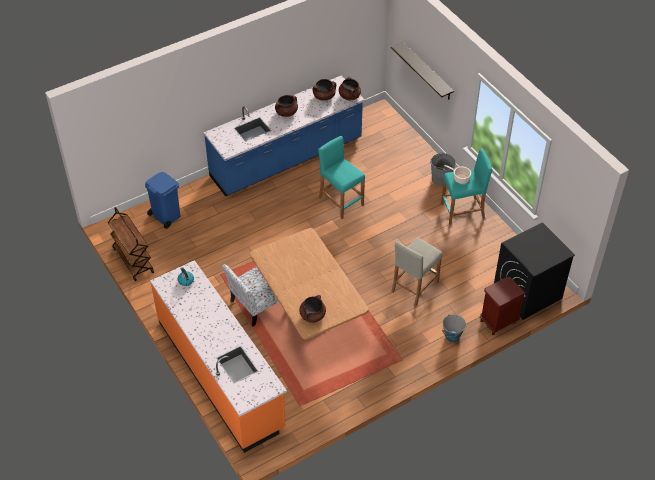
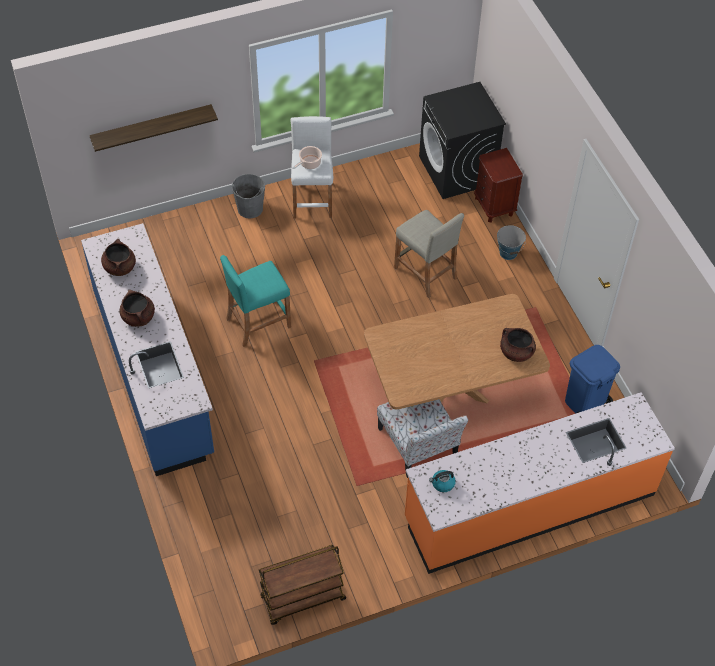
camera: 80 degrees left, 5 degrees up
(166, 216) = (223, 544): blue trash can -> blue trash can (584, 403)
(349, 96) = (130, 238): brown cooking pot -> none
(462, 211) = (312, 199): turquoise stool -> white stool

